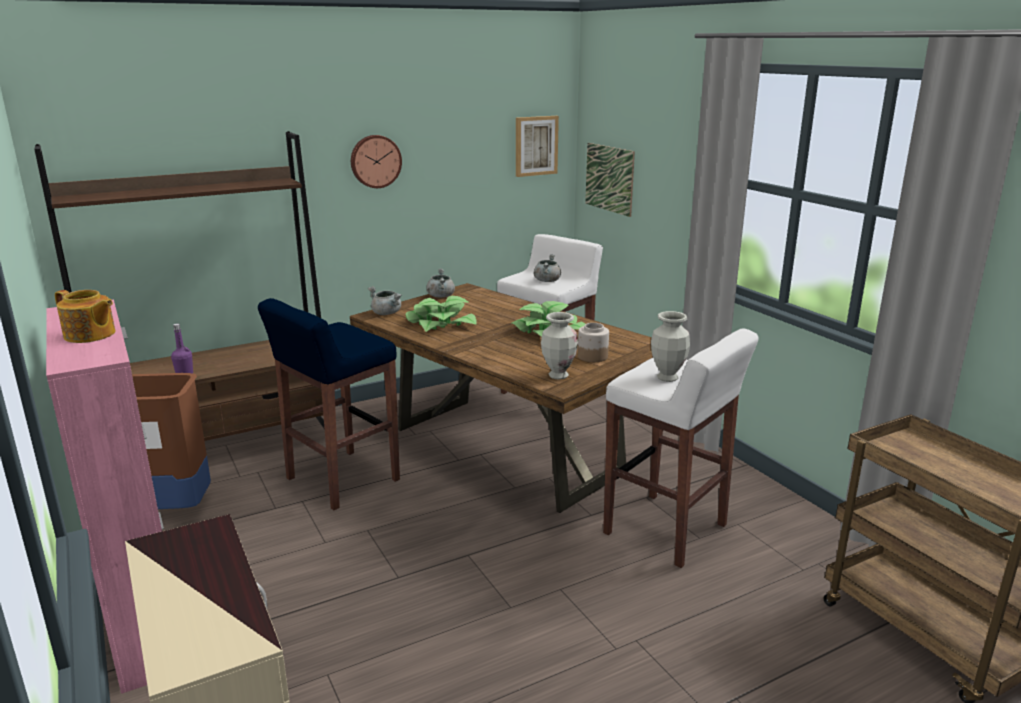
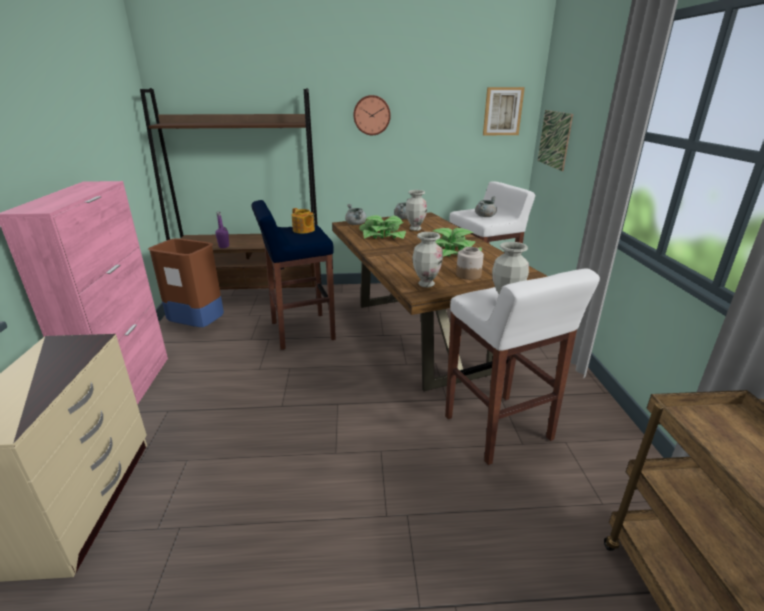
camera: 25 degrees right, 5 degrees up
(90, 335) = (66, 196): teapot -> teapot (303, 230)
(472, 309) = (415, 229): none -> vase

